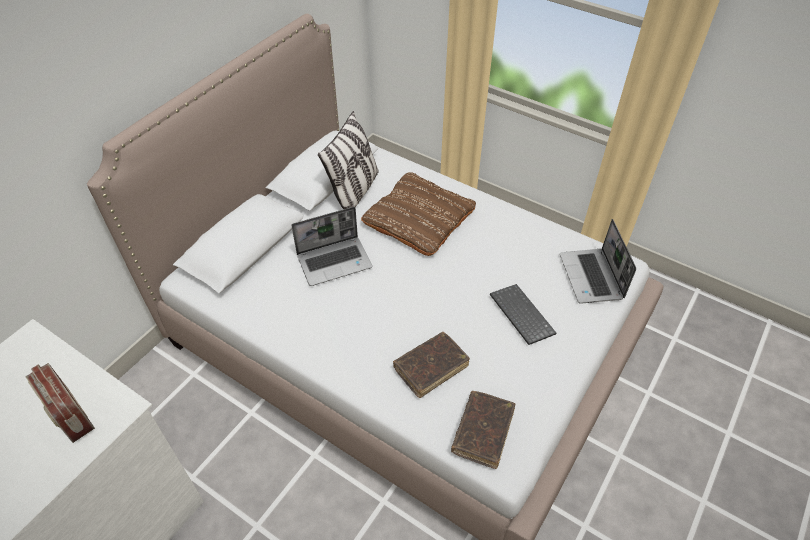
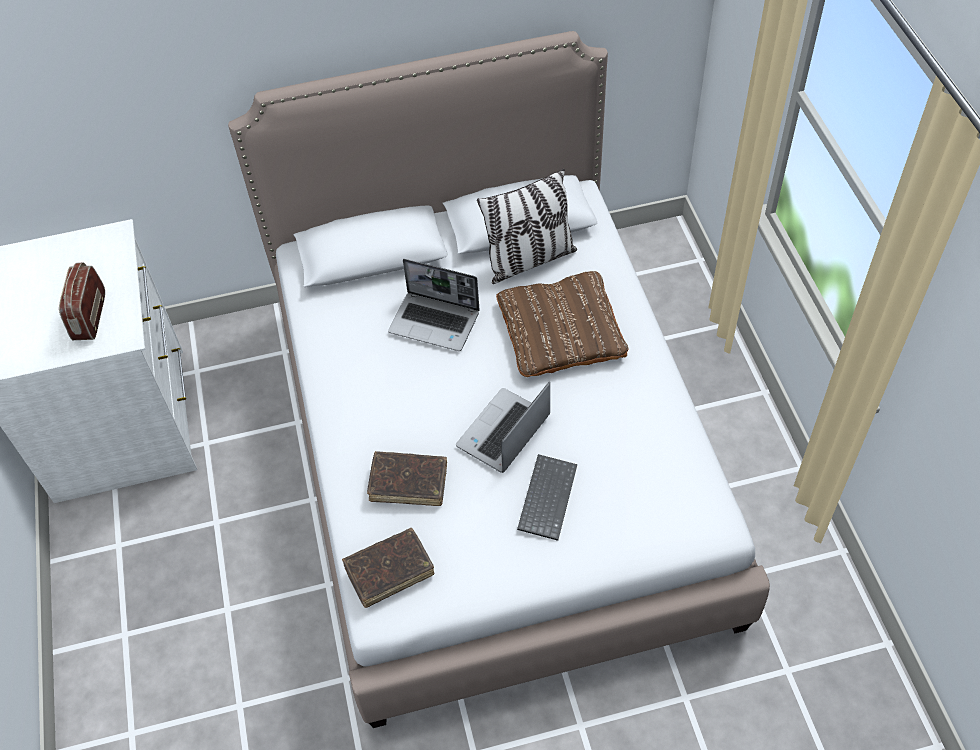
camera: 45 degrees right, 5 degrees up
(592, 277) = (665, 514): laptop -> laptop (504, 433)

